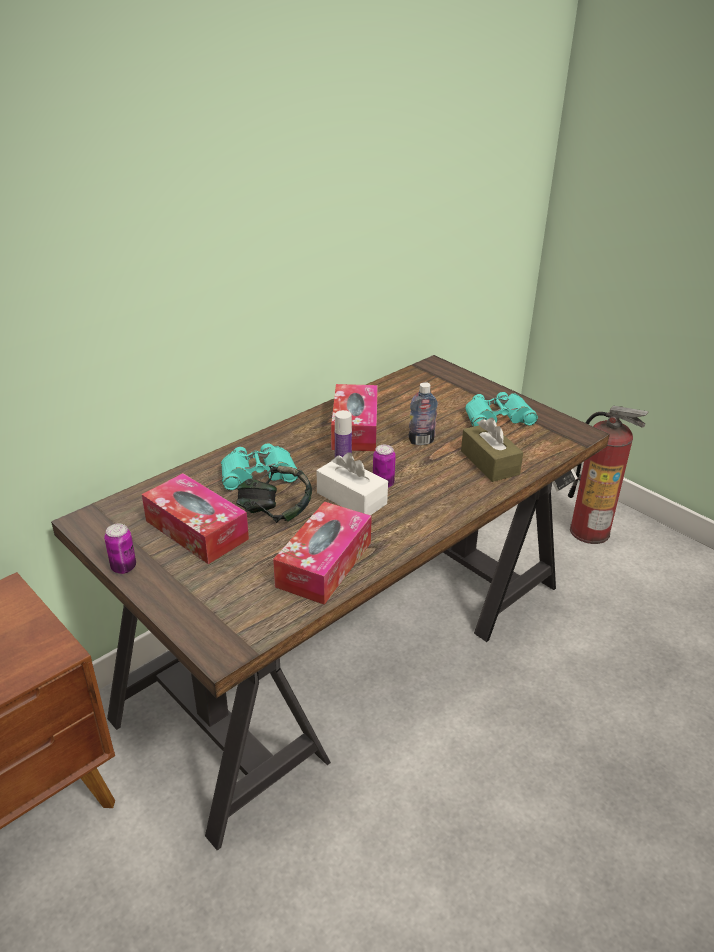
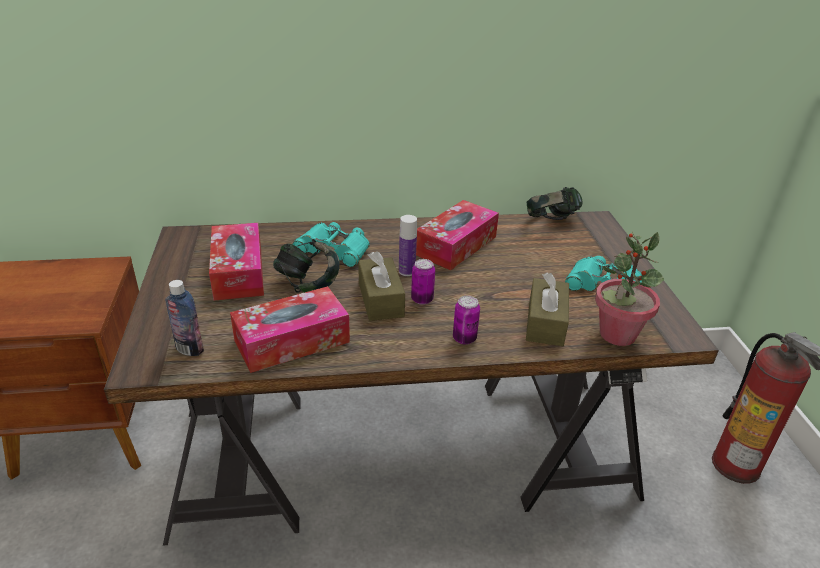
camera: 35 degrees right, 0 degrees up
(123, 567) = (160, 276): can -> can (464, 338)
(351, 498) = (380, 299): white tissue box -> brown tissue box
(403, 379) = (551, 221): none -> headphones
(421, 441) = (502, 278): bottle -> bottle (189, 349)
(542, 450) = (617, 334): none -> potted plant

